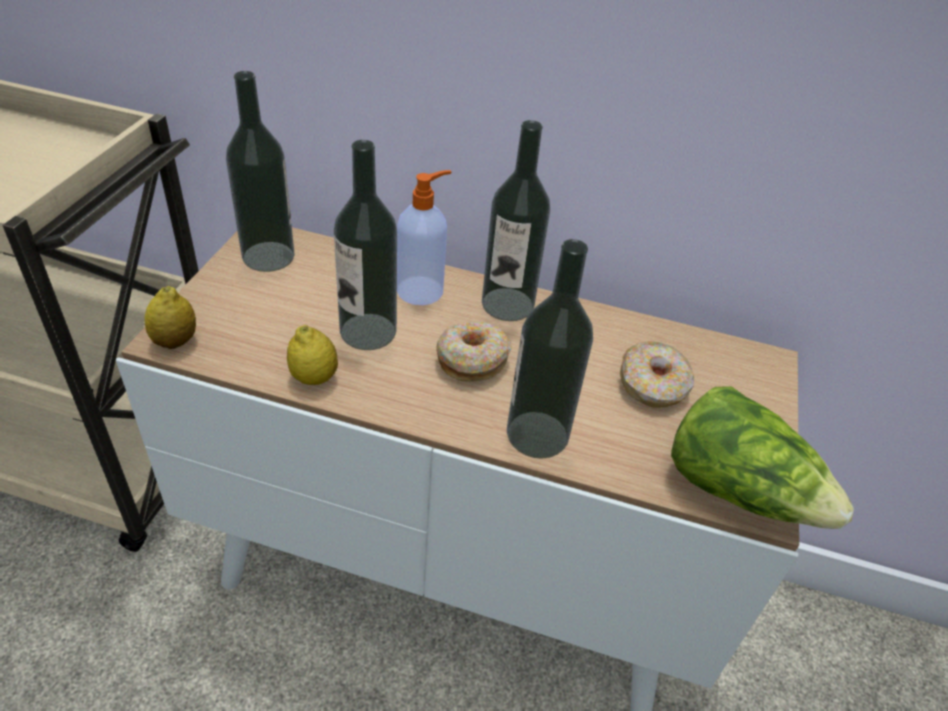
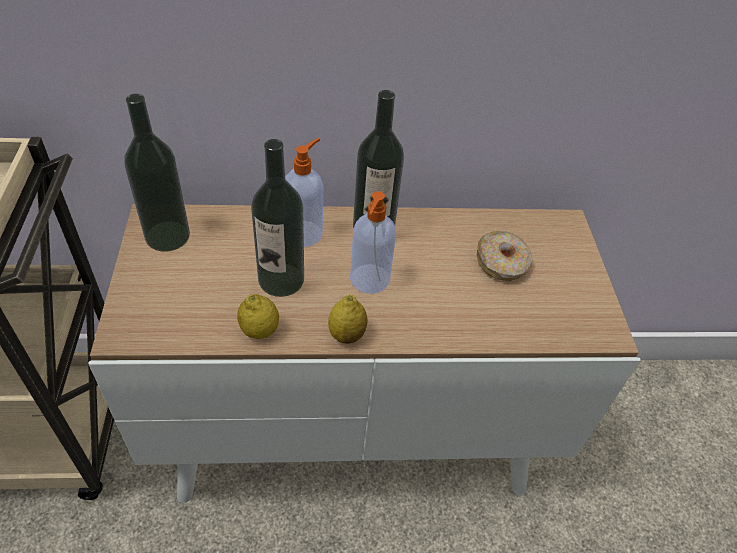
camera: 20 degrees left, 5 degrees up
(175, 341) = (131, 333): lemon -> lemon (347, 335)
(472, 359) = (369, 280): donut -> soap dispenser
(537, 434) = (442, 326): bottle -> none
(739, 489) = (588, 325): lettuce -> none

